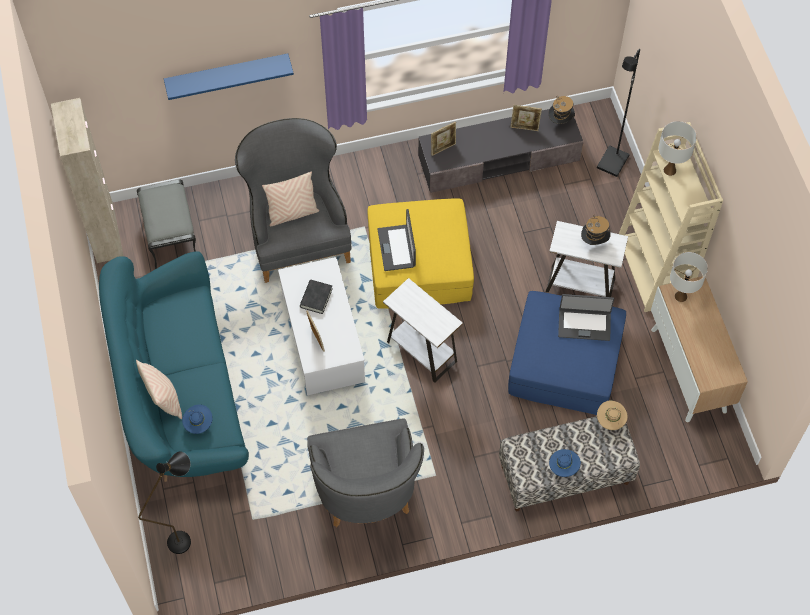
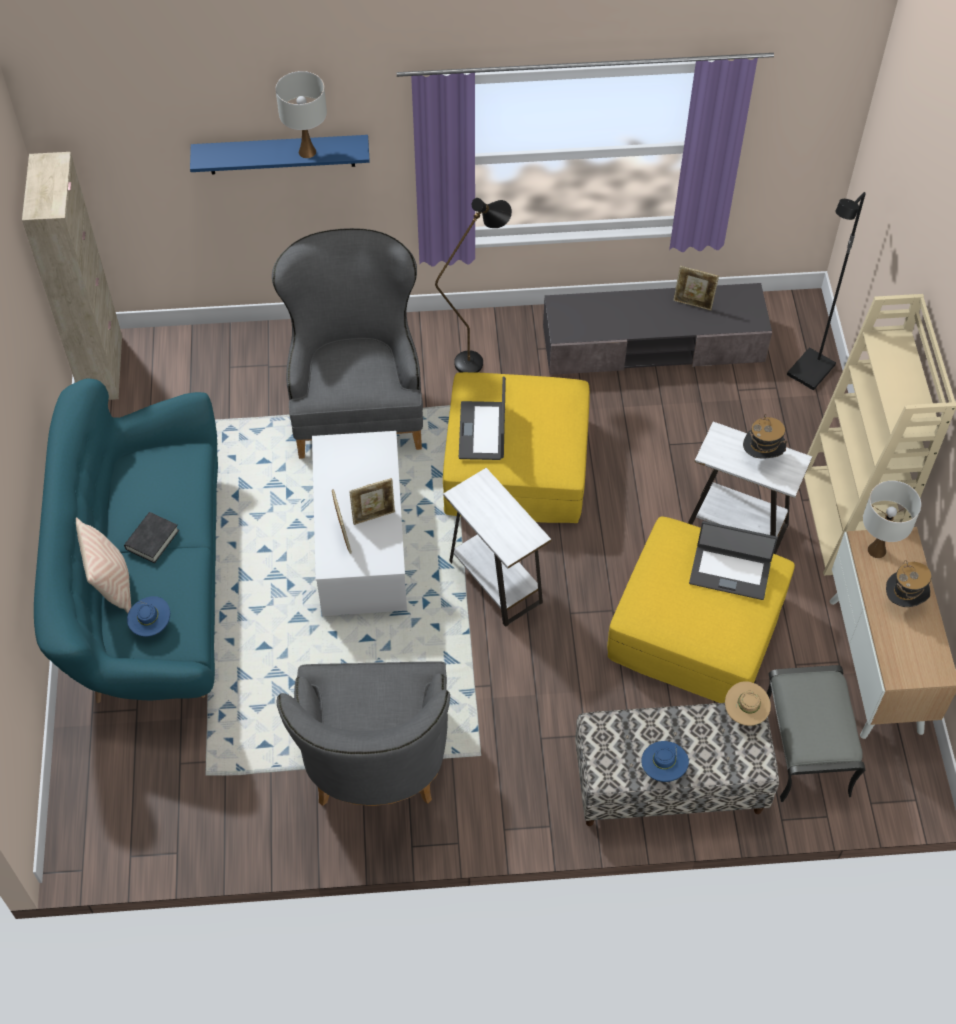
camera: 10 degrees right, 5 degrees down
(170, 235) = (187, 380): grey ottoman -> grey ottoman (804, 748)
(186, 536) = (107, 783): black floor lamp -> black floor lamp (478, 358)
(292, 213) = (347, 364): beige pillow -> none
(316, 298) = (356, 481): black book -> black book (152, 540)
(443, 148) = (575, 315): picture frame -> picture frame (374, 516)
(560, 121) = (744, 302): hat -> hat (903, 601)
(564, 362) = (696, 626): blue ottoman -> yellow ottoman
(670, 170) = (884, 362): white table lamp -> white table lamp (307, 152)

